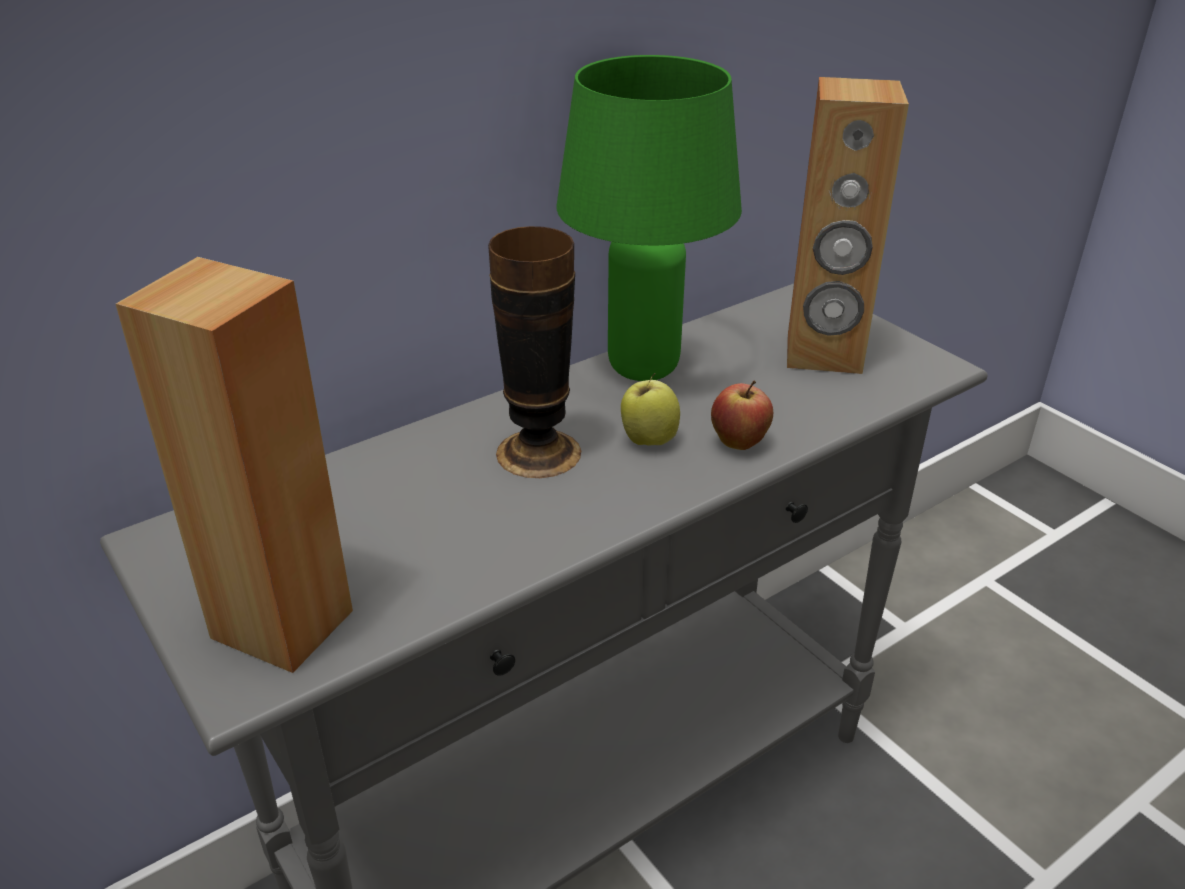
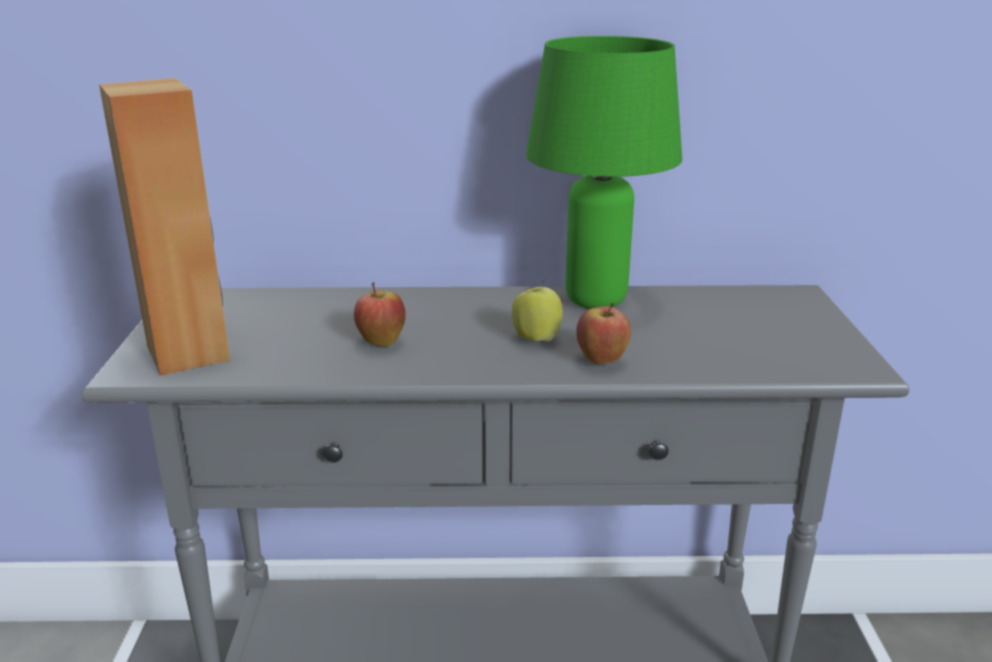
camera: 35 degrees right, 10 degrees down
(497, 510) = (381, 343): none -> apple
(538, 452) = (451, 323): vase -> none
(823, 354) = (758, 332): brown speaker -> none

